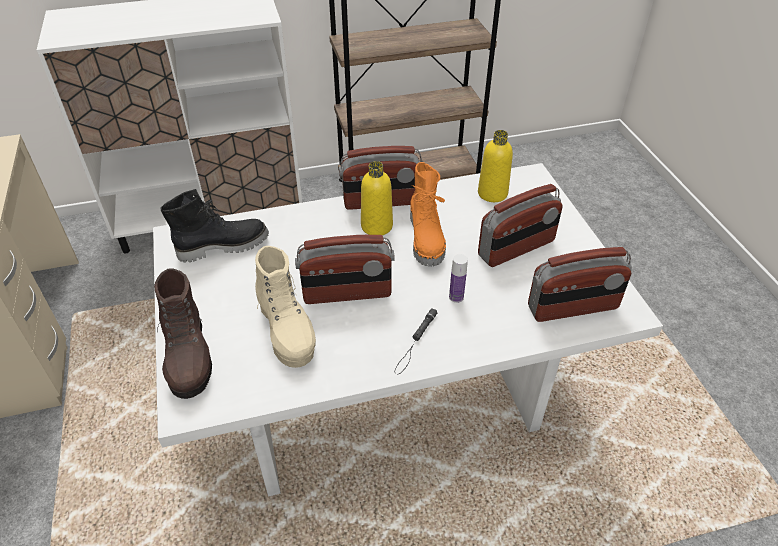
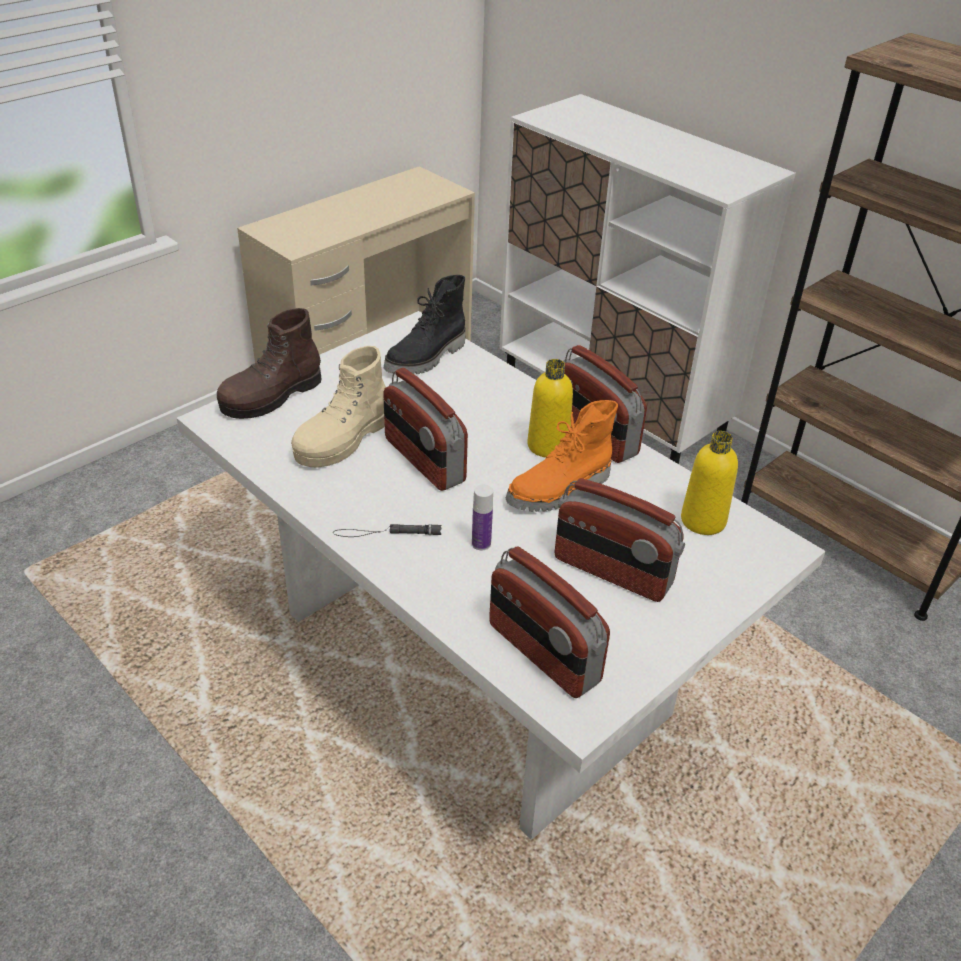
camera: 60 degrees right, 5 degrees down
(223, 246) = (427, 358): black boot -> black boot turned 90 degrees clockwise

